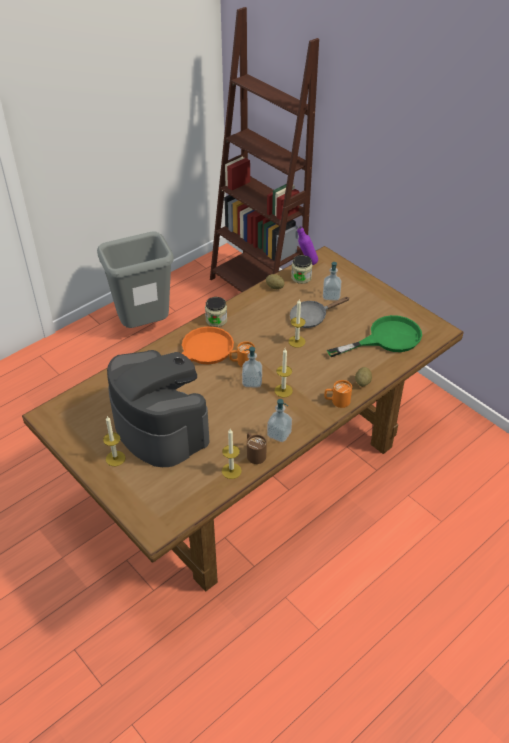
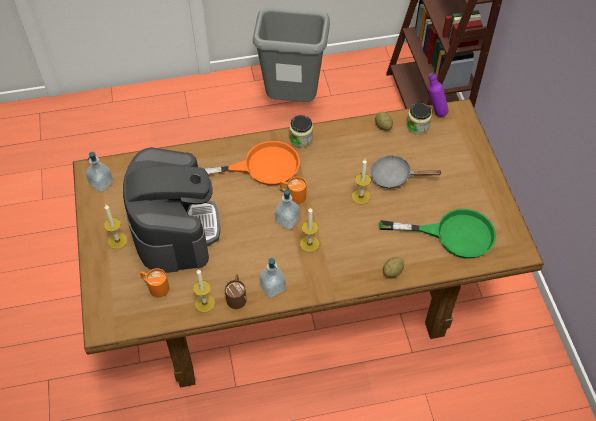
camera: 30 degrees right, 10 degrees up
(331, 296) = (432, 160): soap dispenser -> soap dispenser (101, 183)
(336, 401) = (352, 280): orange mug -> orange mug (155, 287)

